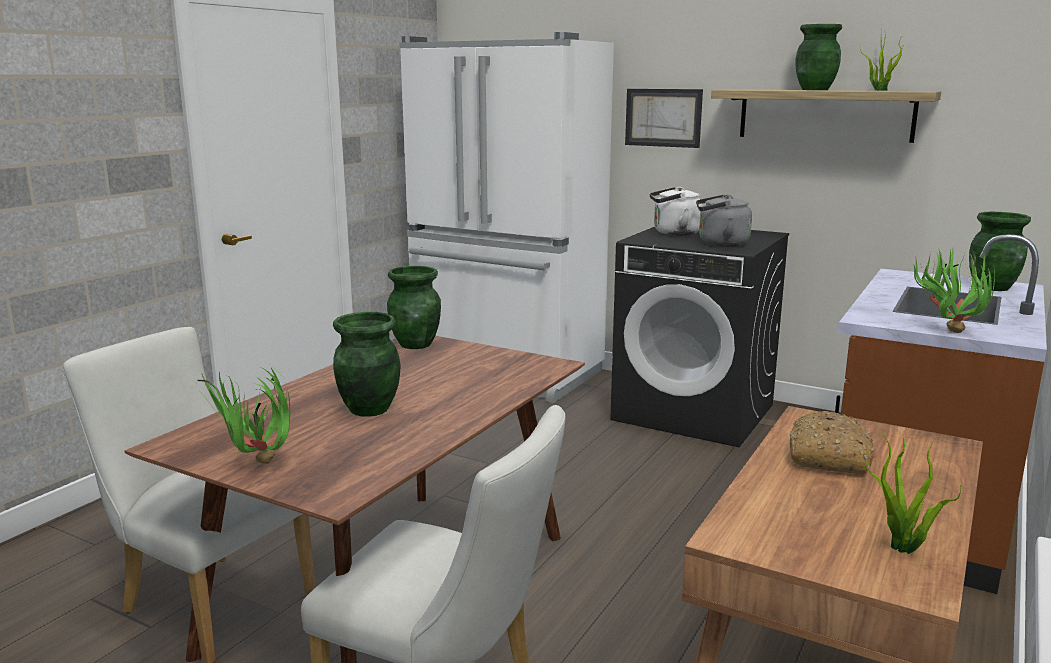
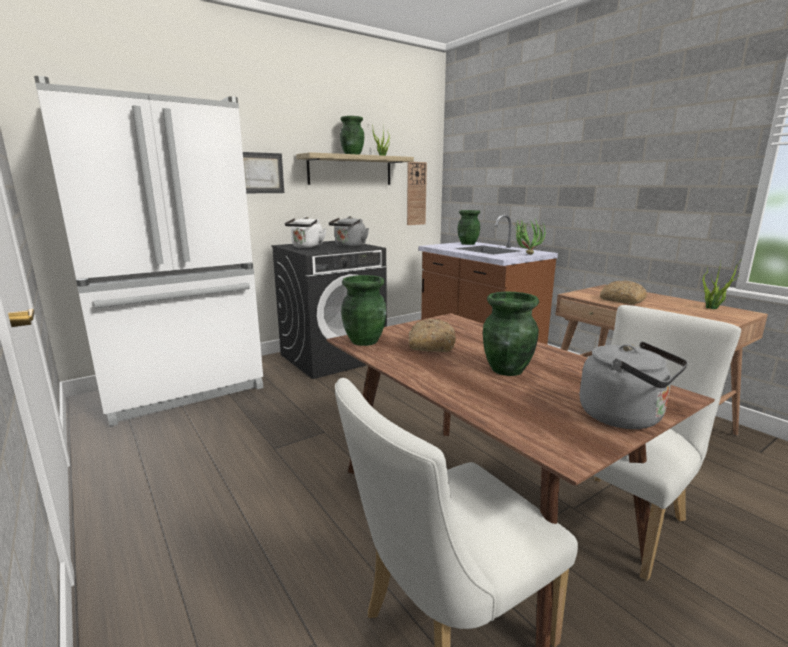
camera: 65 degrees left, 0 degrees up
(256, 467) = (625, 417): potted plant -> grey kettle
(430, 370) = (431, 345): none -> bread
(986, 164) = (416, 193): none -> wall clock

